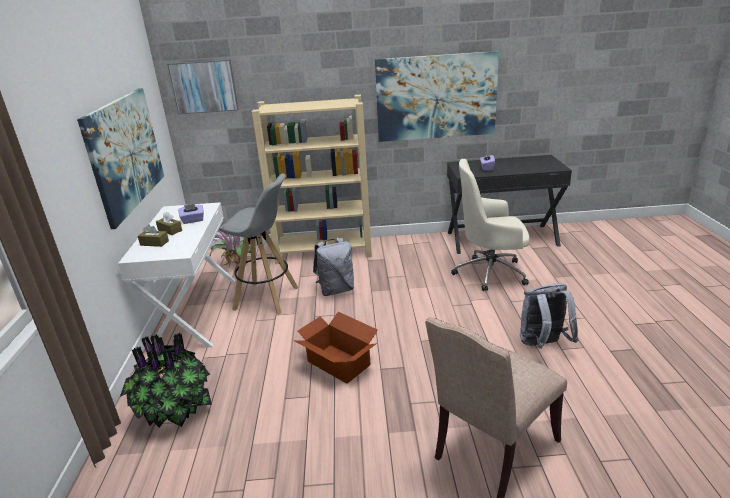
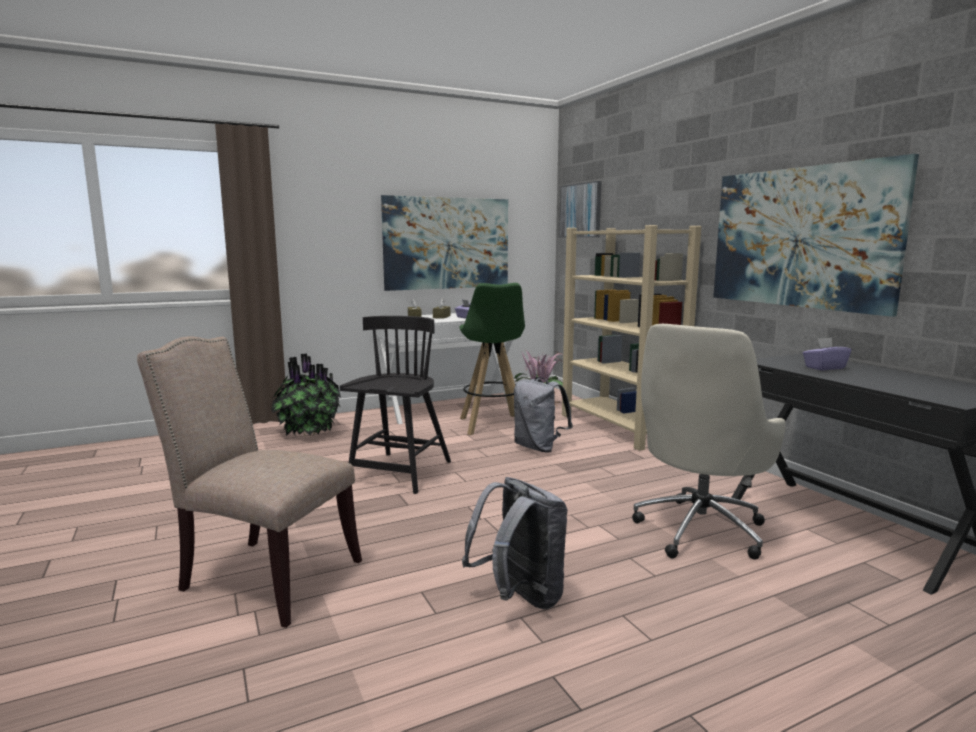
camera: 65 degrees right, 15 degrees down
(268, 298) = (492, 425): grey stool -> green stool
(338, 362) = (399, 473): cardboard box -> black chair
(490, 274) = (699, 531): beige office chair -> beige office chair turned 120 degrees counterclockwise

